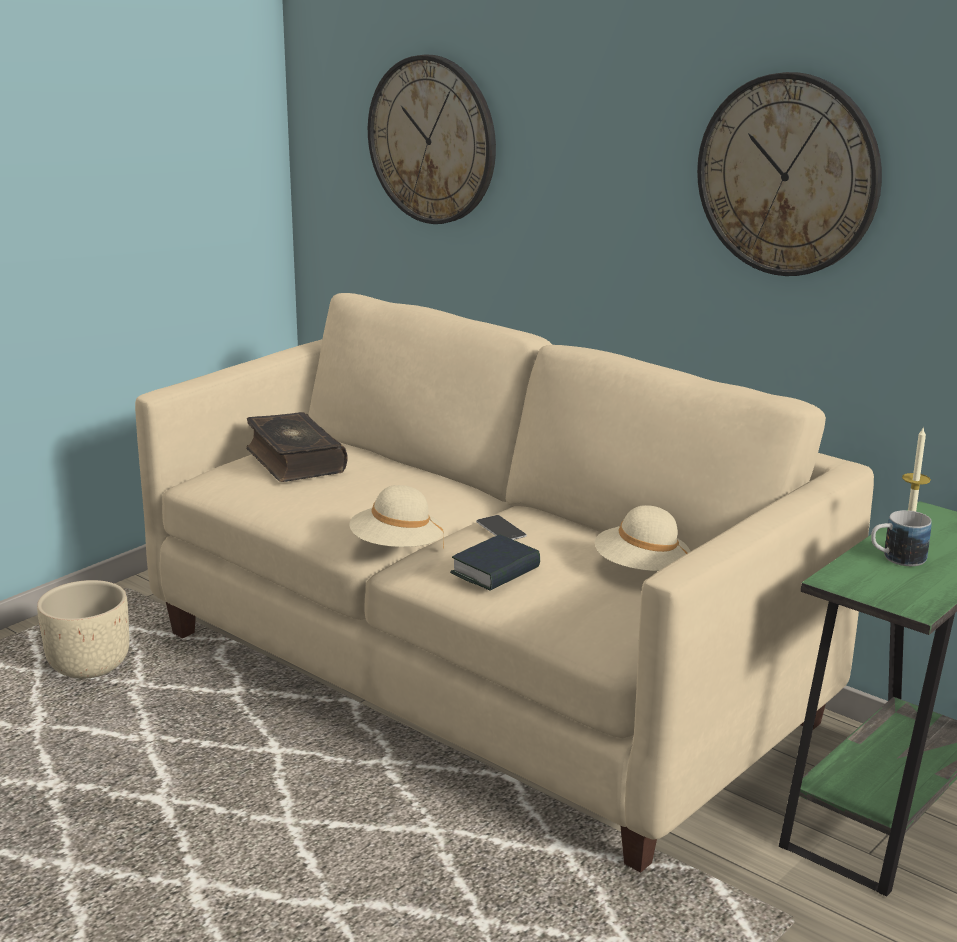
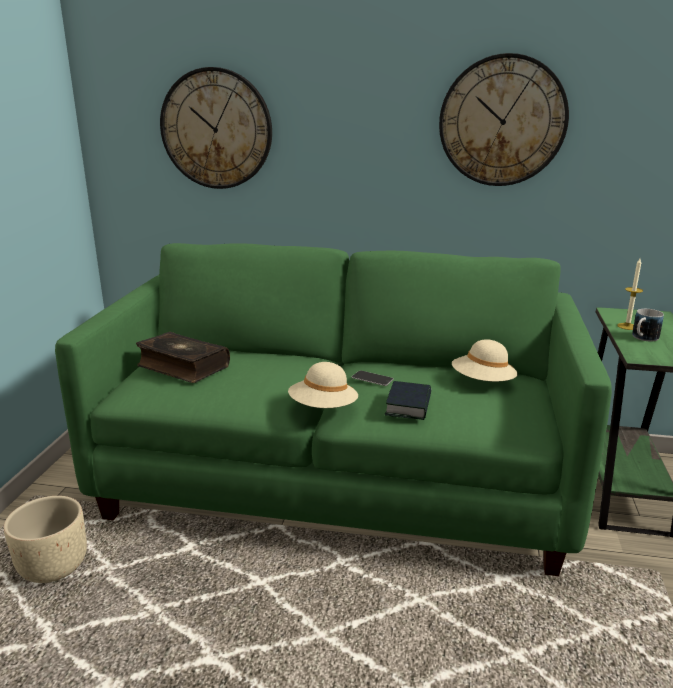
camera: 30 degrees left, 0 degrees up
(480, 677) = (338, 481): beige sofa -> green sofa

